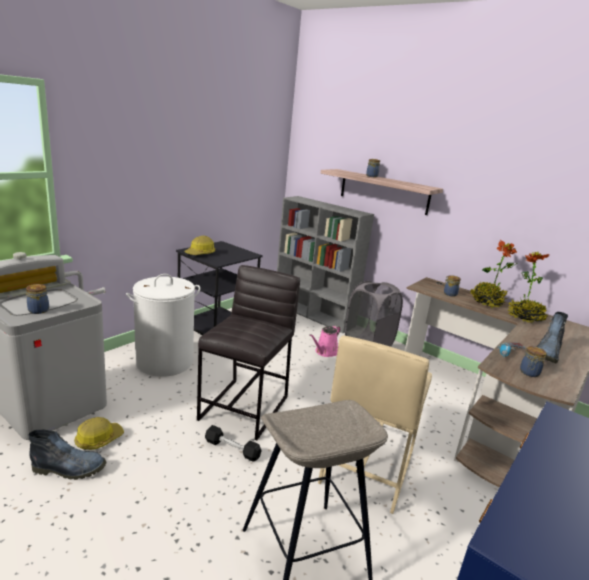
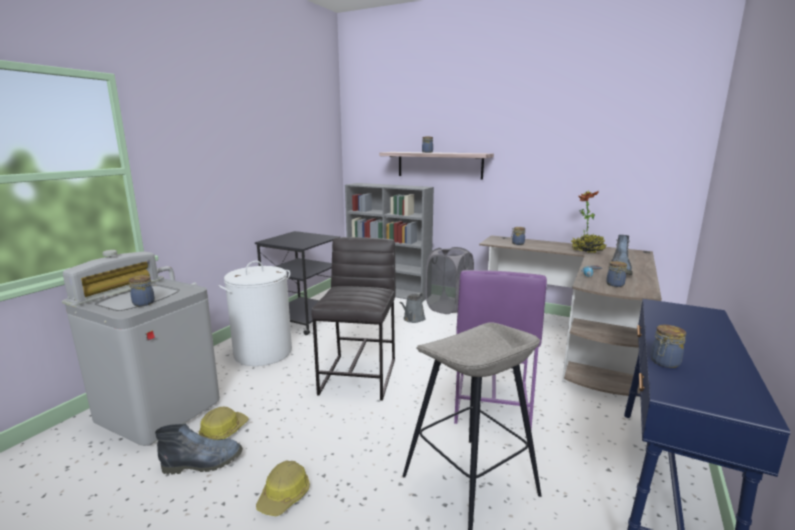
camera: 10 degrees left, 5 degrees down
(200, 253) = (280, 242): hard hat -> hard hat (284, 496)
(232, 449) = (362, 412): black dumbbell -> none
(325, 352) = (413, 319): pink watering can -> grey watering can
(366, 467) = (491, 402): beige stool -> purple stool
(486, 302) = (550, 245): potted plant -> none
(515, 498) = (664, 362): none -> jar

